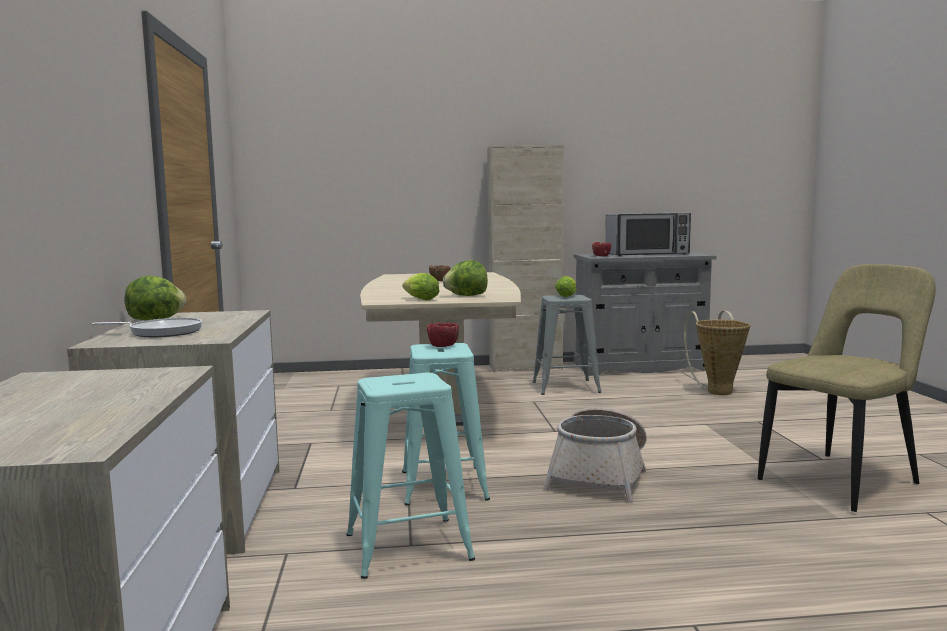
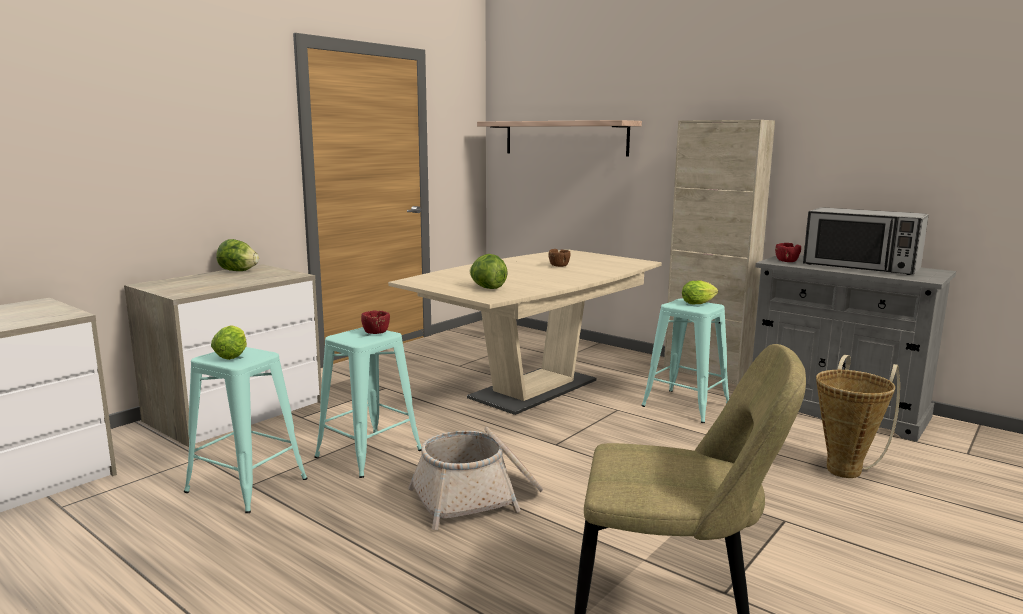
camera: 45 degrees right, 5 degrees up
(161, 332) = (194, 282): frying pan -> none
(345, 165) = (565, 138): none -> shelf
(419, 299) = (440, 285): lettuce -> lettuce (233, 355)
(566, 387) = (686, 406): grey stool -> turquoise stool

